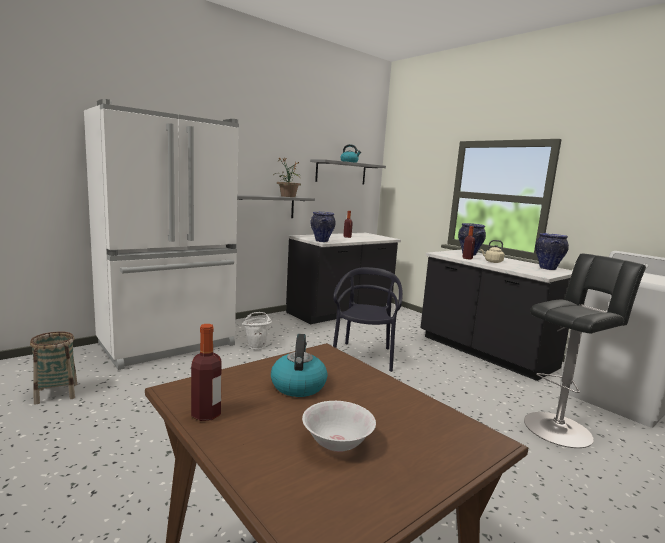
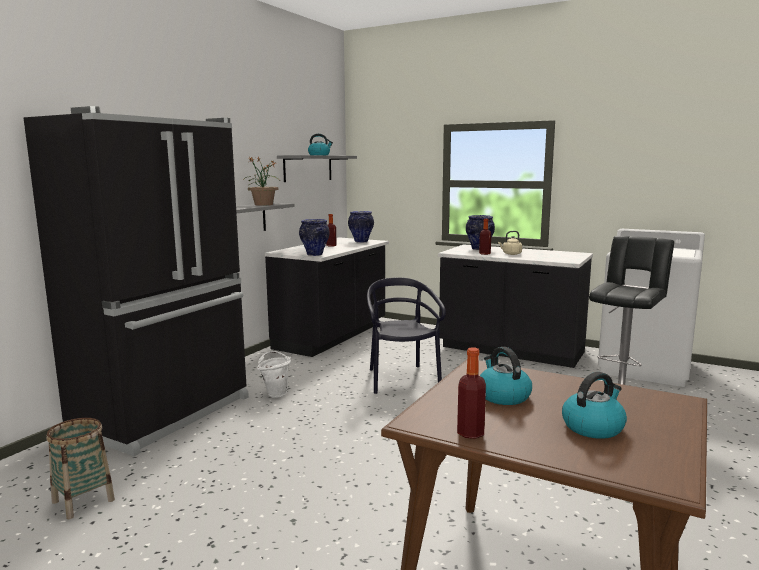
camera: 20 degrees left, 0 degrees up
(169, 345) = (166, 414): white fridge -> black fridge
(336, 443) = (593, 427): white bowl -> kettle
(547, 268) = (564, 254): vase -> vase (361, 241)

